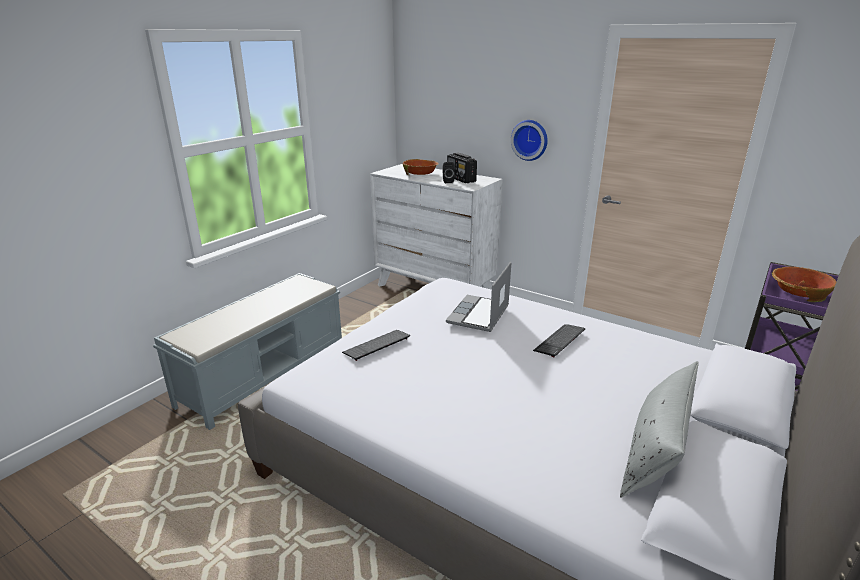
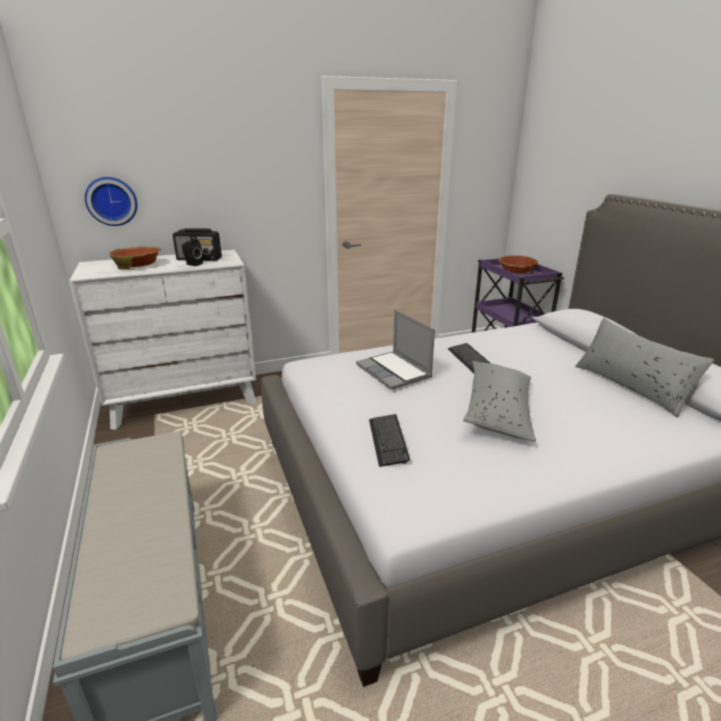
camera: 55 degrees left, 0 degrees up
(482, 379) = (498, 410): none -> grey pillow
(530, 140) = (259, 201): wall clock -> wall clock (111, 201)

